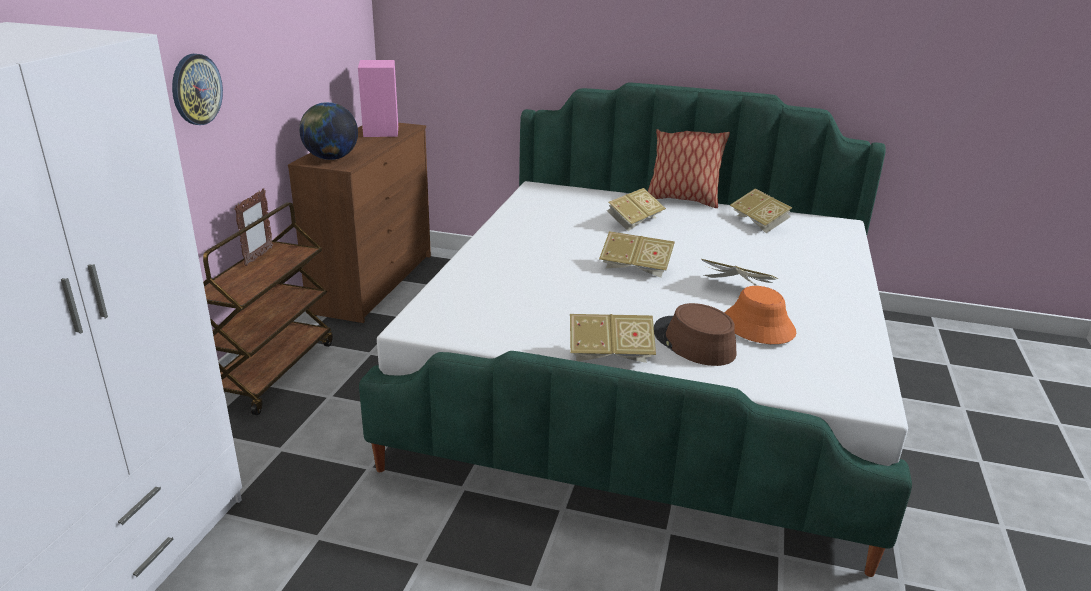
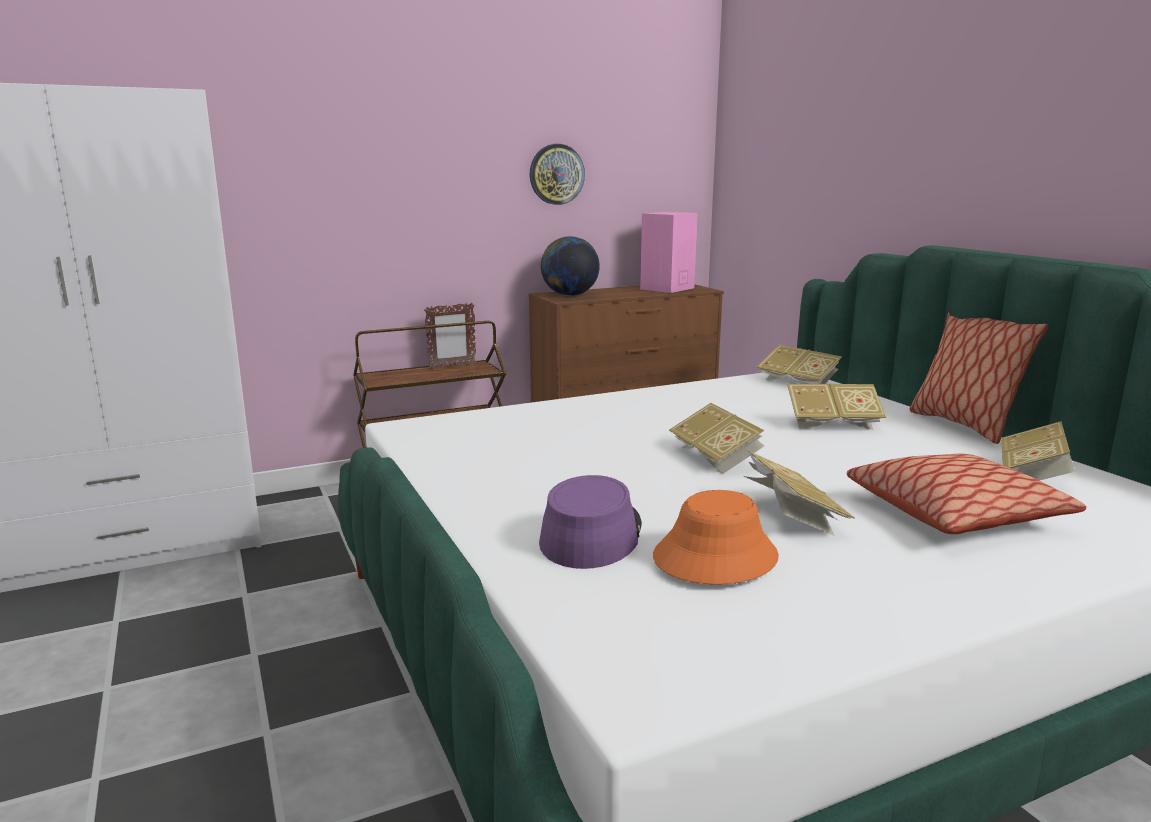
camera: 50 degrees right, 10 degrees down
(196, 89) = (412, 194): wall clock -> wall clock (556, 174)
(610, 354) = (483, 505): book -> book (798, 383)
(693, 342) = (591, 534): brown hat -> purple hat
(777, 258) = (955, 514): none -> pillow

